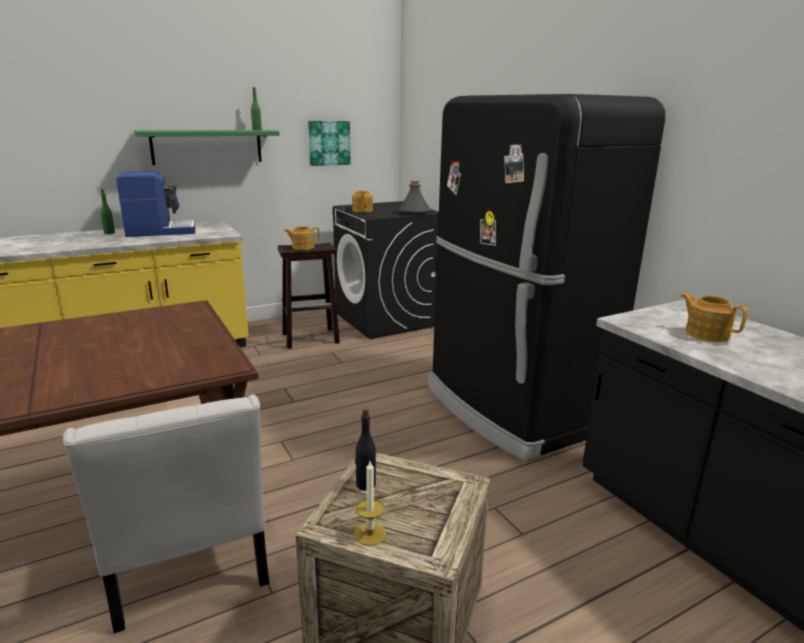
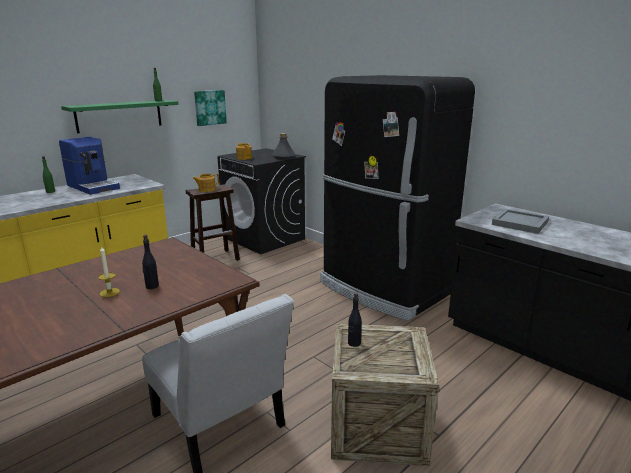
camera: 15 degrees left, 0 degrees up
(119, 360) = (152, 286): none -> black bottle
(160, 231) = (93, 187): coffee machine -> coffee machine turned 75 degrees clockwise
(370, 534) = (376, 369): candle -> candle (109, 292)
(706, 334) = (521, 223): teapot -> grey tray

